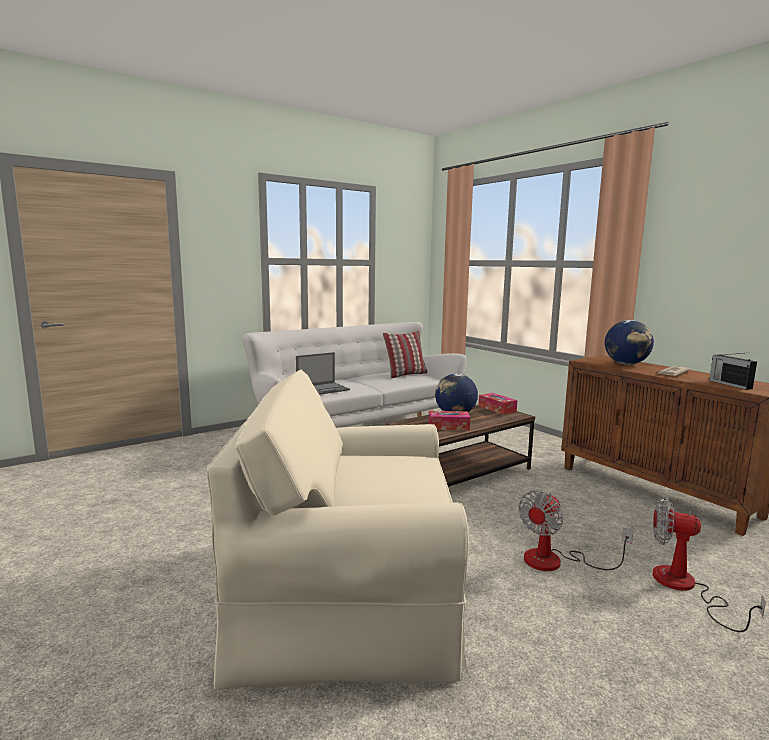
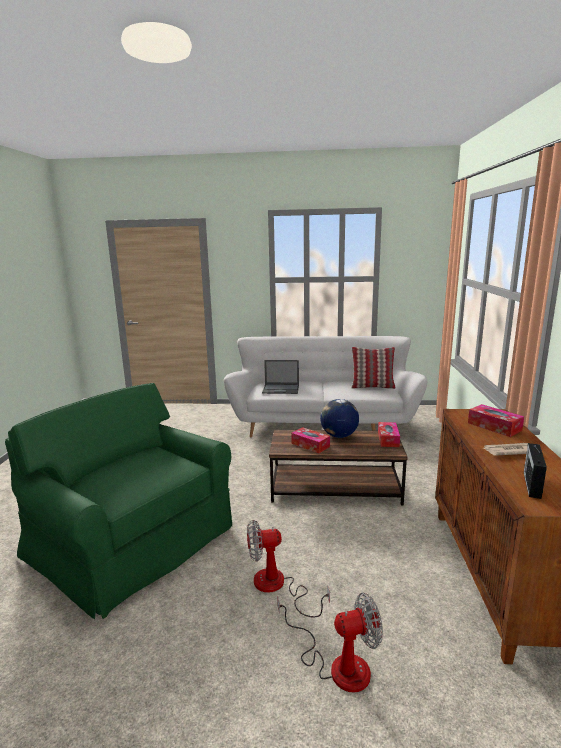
camera: 40 degrees right, 5 degrees up
(348, 593) = (132, 540): beige armchair -> green armchair
(626, 364) = (494, 426): globe -> tissue box
(685, 588) = (337, 664): fan -> fan turned 105 degrees clockwise

